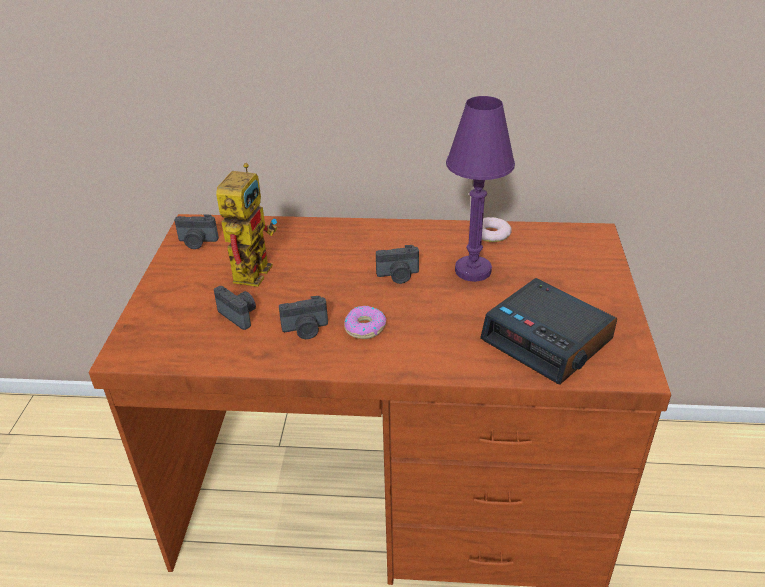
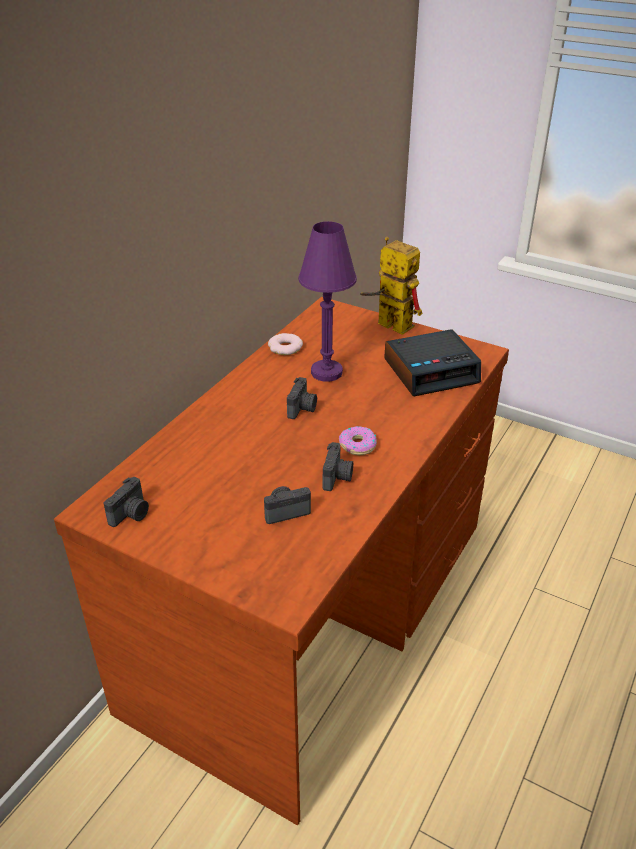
camera: 65 degrees left, 0 degrees up
(252, 267) = (215, 486): toy robot -> toy robot (387, 324)

